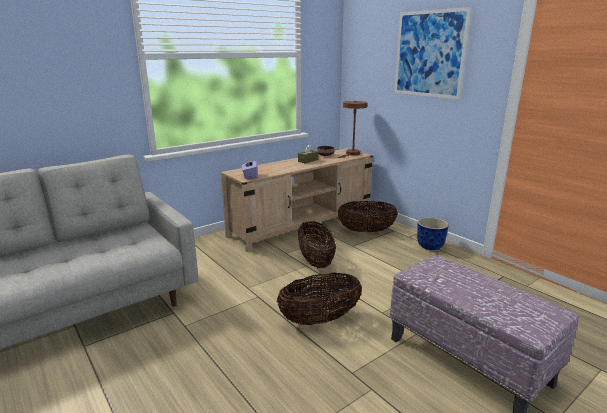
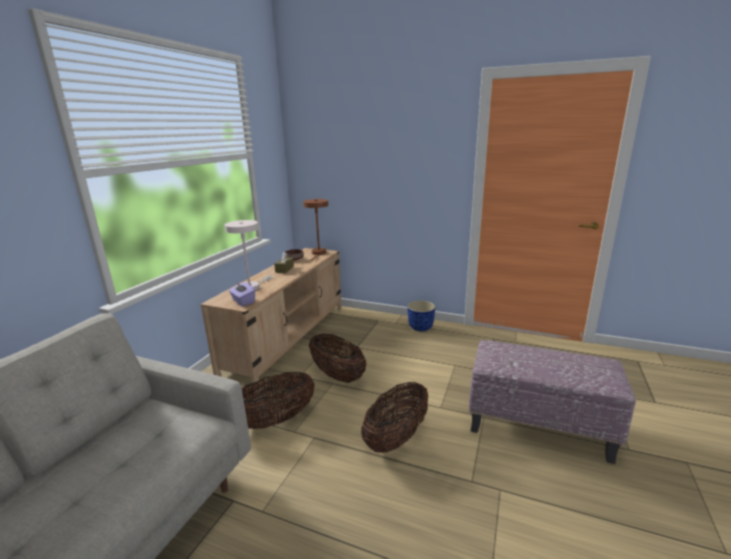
camera: 30 degrees left, 0 degrees up
(268, 168) = (252, 286): none -> white table lamp
(366, 231) = (355, 328): basket -> basket (275, 420)
(429, 54) = (390, 150): picture -> none

